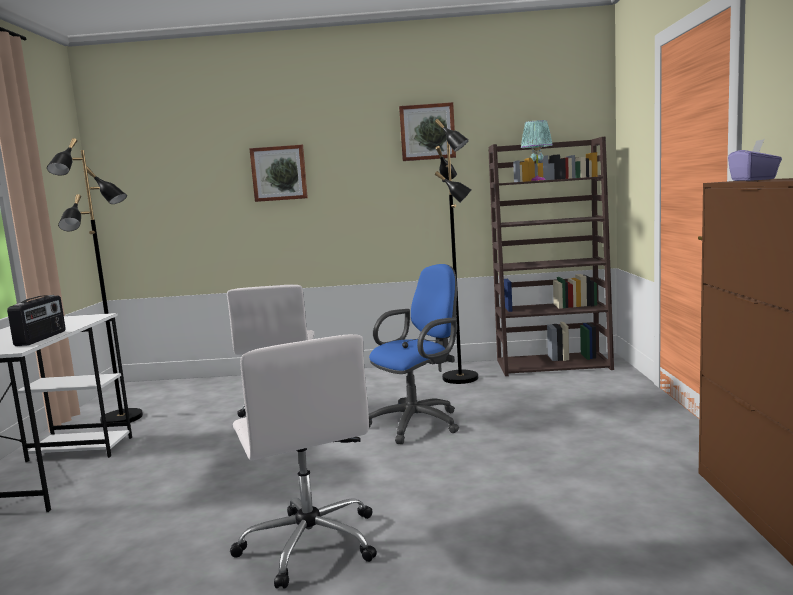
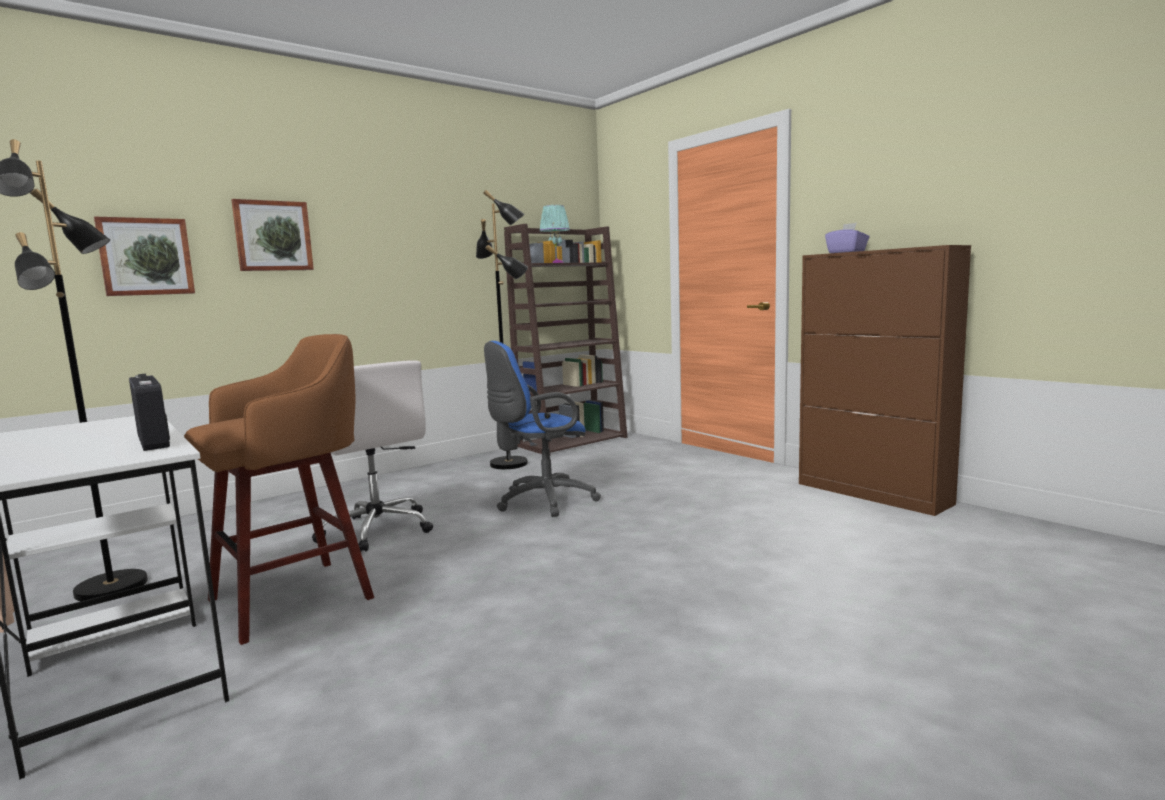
camera: 40 degrees left, 0 degrees up
(170, 455) = (297, 597): none -> brown stool
(310, 543) = (631, 605): white office chair -> none
(419, 423) = (541, 502): blue office chair -> blue office chair turned 135 degrees counterclockwise
(427, 132) = (445, 205): picture -> picture (146, 257)

